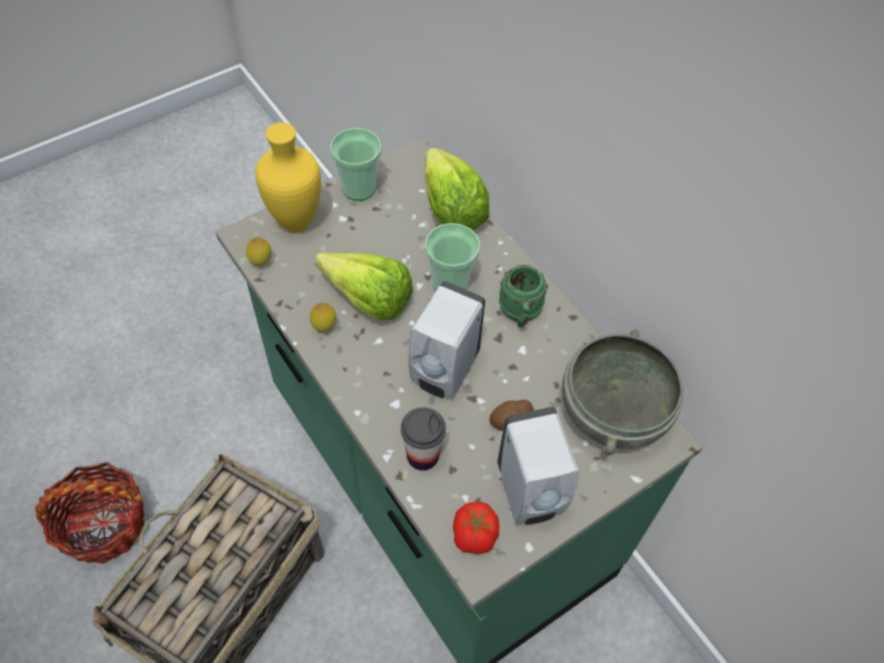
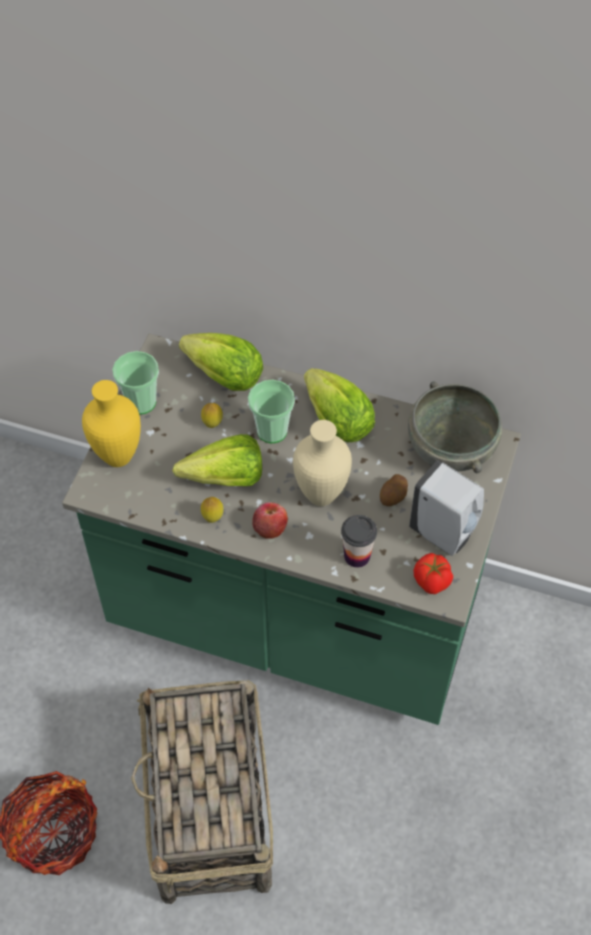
camera: 35 degrees left, 0 degrees up
(261, 262) = (121, 502): lemon -> lemon (212, 424)
(366, 371) = (270, 527): none -> apple
(443, 373) = (322, 494): white soap dispenser -> beige vase
(520, 315) = (338, 421): green mug -> lettuce

